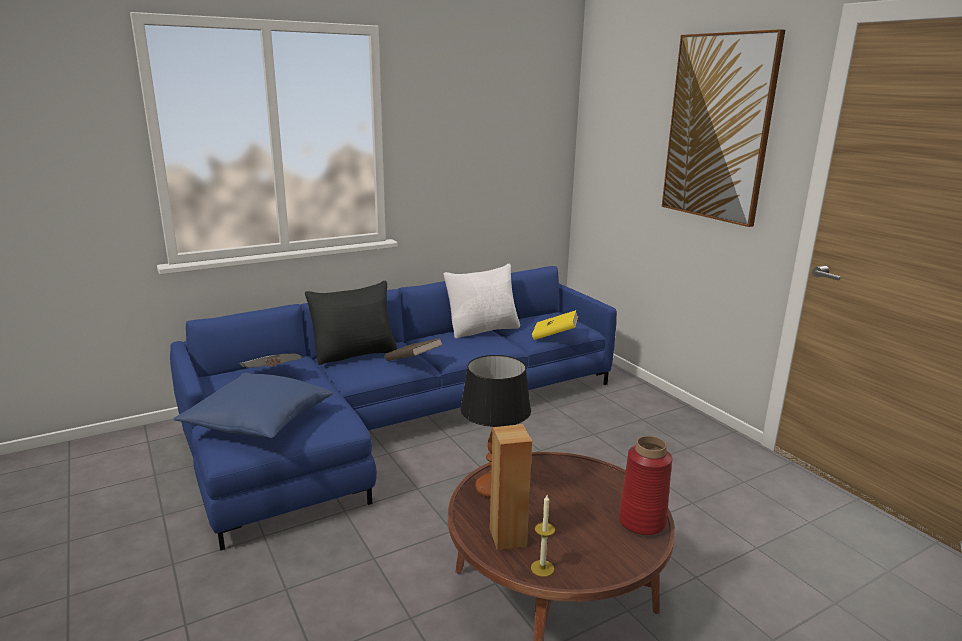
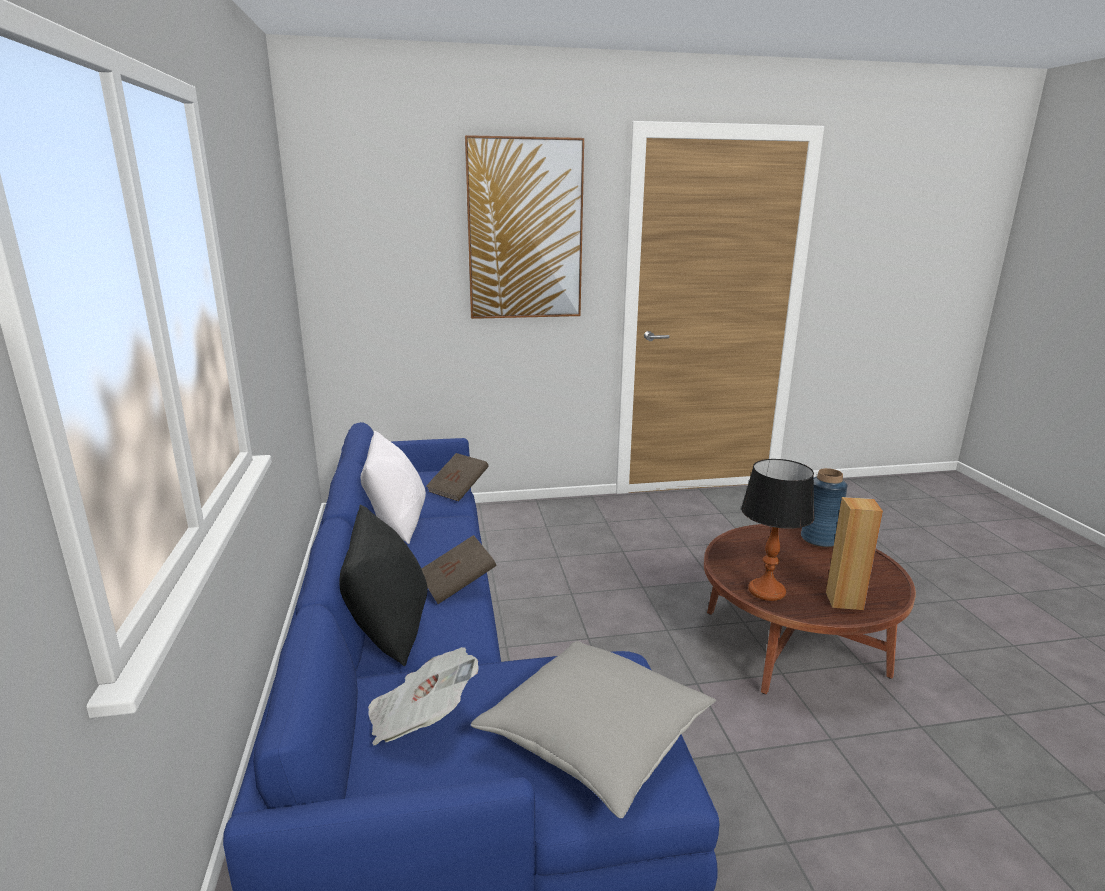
camera: 70 degrees left, 0 degrees up
(258, 422) = (595, 739): blue pillow -> grey pillow
(542, 568) = (884, 594): candle -> none
(554, 336) = (458, 489): yellow book -> brown book
(642, 522) = (820, 539): red vase -> blue vase

